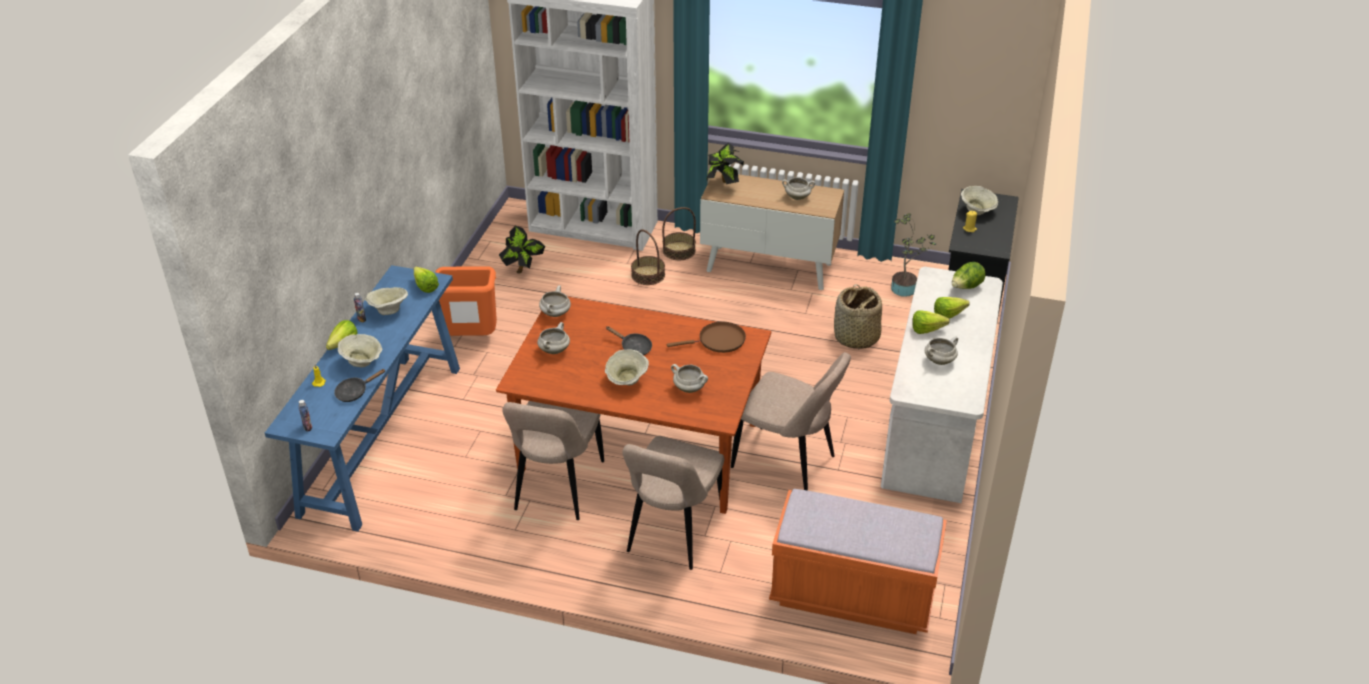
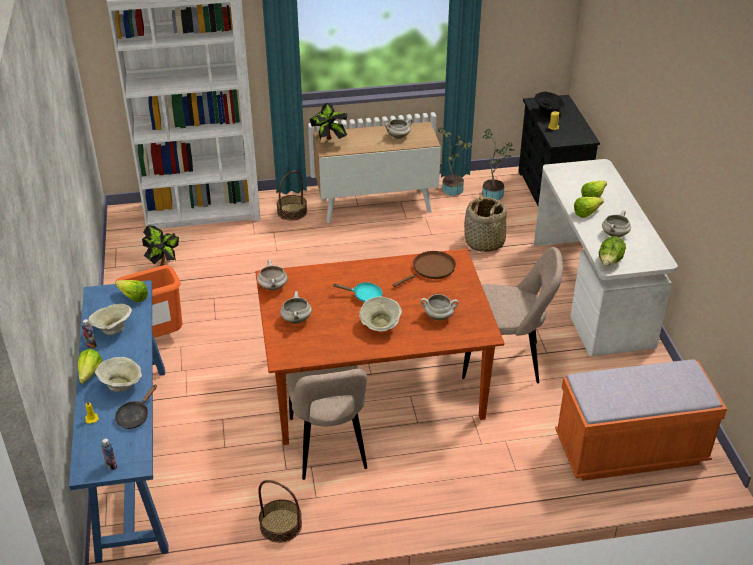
camera: 25 degrees left, 0 degrees up
(633, 347) = (364, 296): black frying pan -> turquoise frying pan
(648, 275) = (279, 239): basket -> basket (280, 525)
(673, 533) = (455, 451): beige chair -> none
(864, 270) = (453, 188): none -> potted plant
(966, 287) = (588, 172): lettuce -> lettuce (609, 262)
(977, 211) = (548, 112): beige bowl -> black bowl

